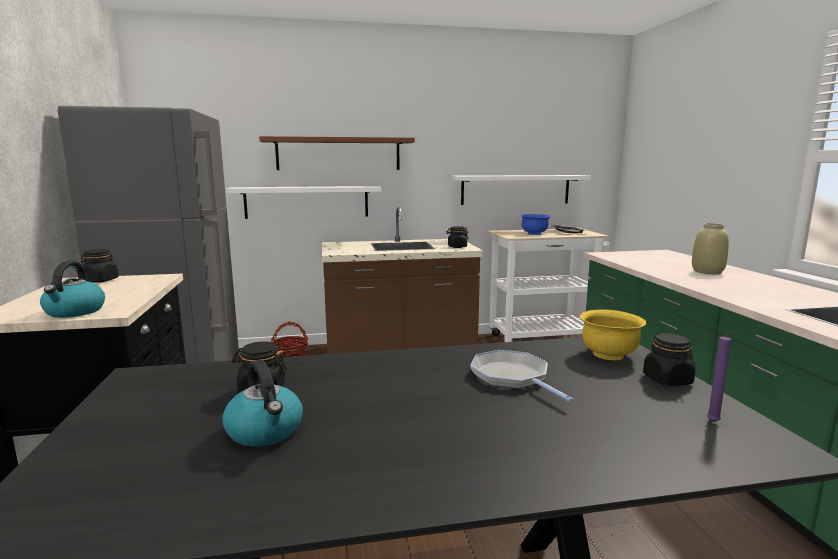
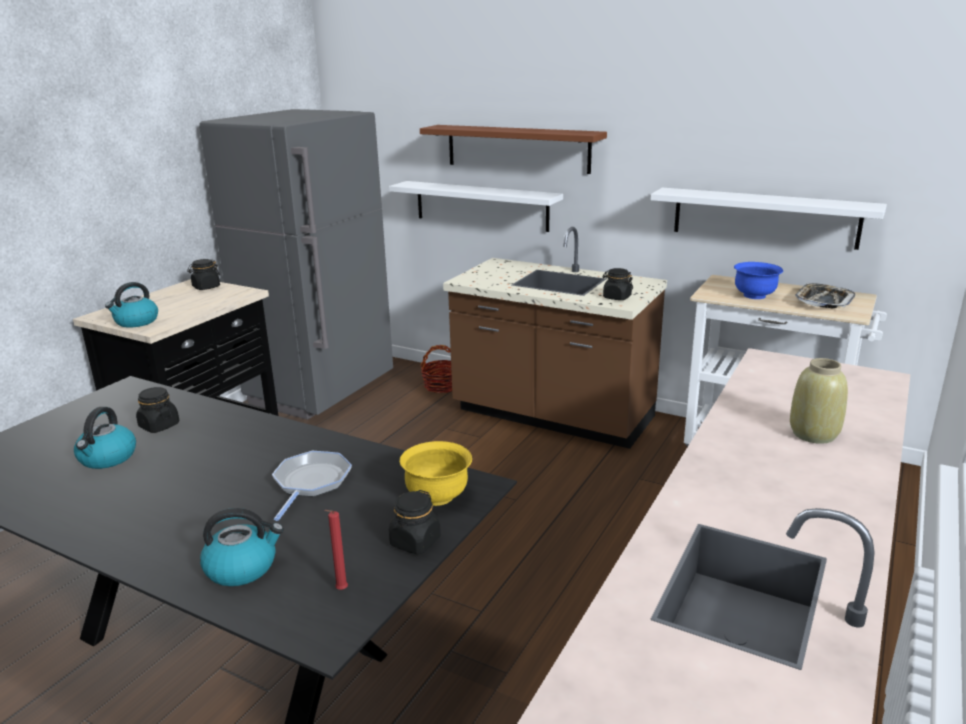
camera: 40 degrees right, 10 degrees up
(621, 444) = (242, 567): none -> kettle
(714, 423) = (340, 590): purple candle -> red candle

